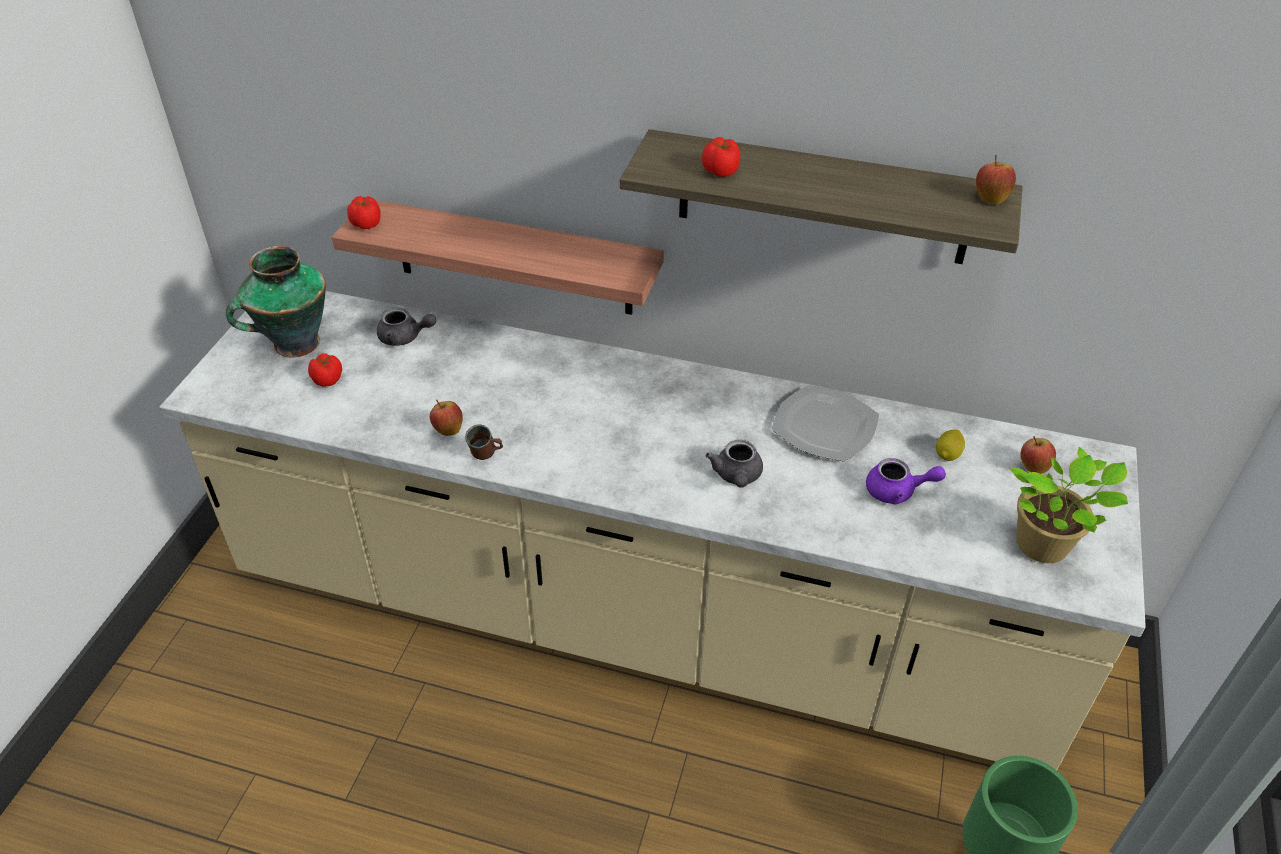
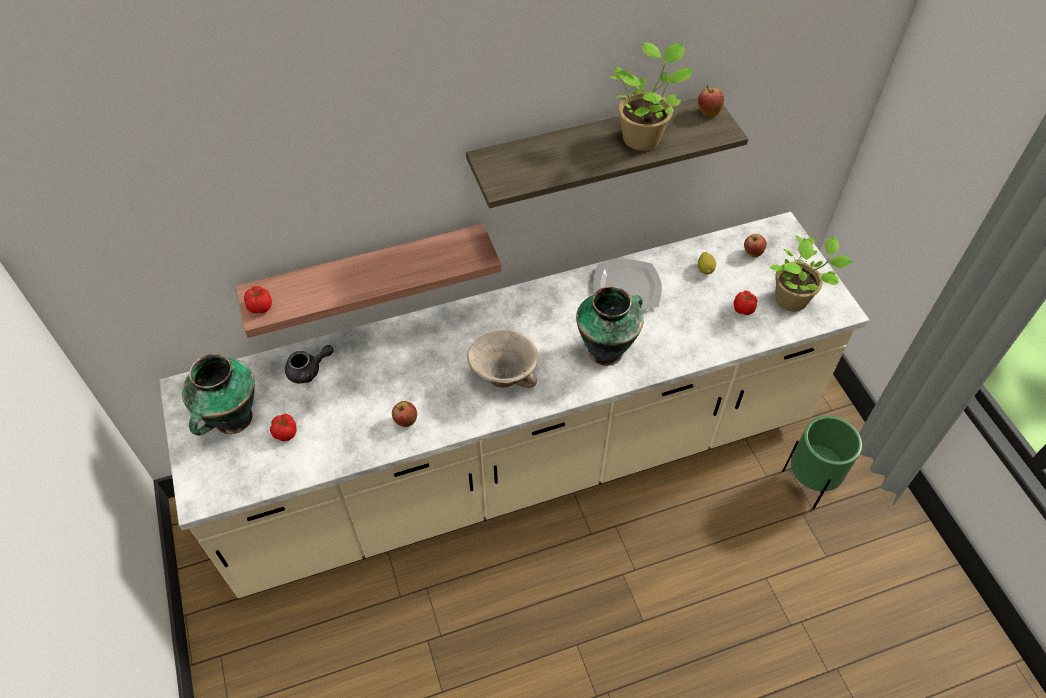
camera: 35 degrees left, 10 degrees up
(486, 456) = (448, 424): brown mug -> none
(592, 441) = (503, 375): none -> beige bowl
(721, 171) = (544, 165): tomato -> tomato (743, 308)
(737, 476) = (607, 350): grey teapot -> vase
(874, 190) = (643, 137): none -> potted plant
(897, 491) = (698, 309): purple teapot -> none

